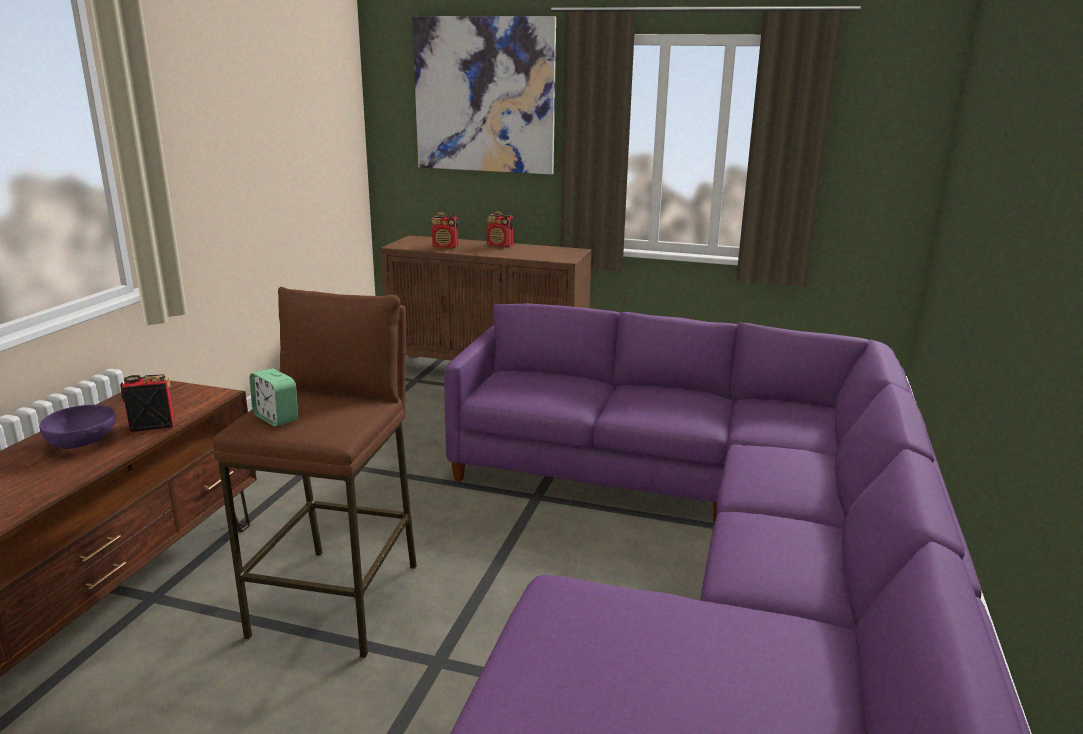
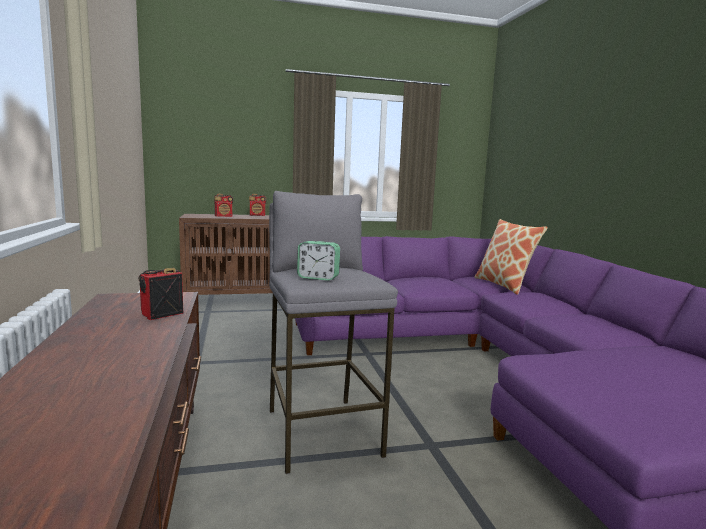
camera: 30 degrees left, 10 degrees down
(83, 443) = (119, 331): purple bowl -> none
(339, 599) = (322, 432): brown stool -> grey stool
(484, 95) = (236, 121): picture -> none
(793, 431) = (504, 285): none -> pillow

